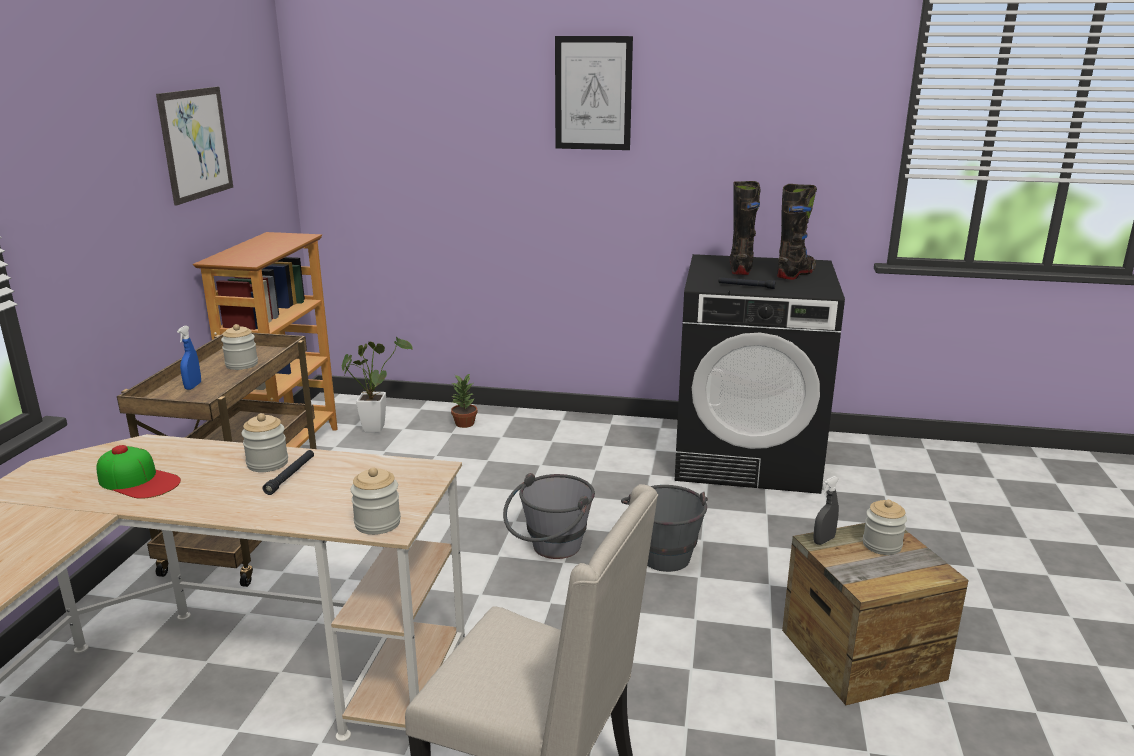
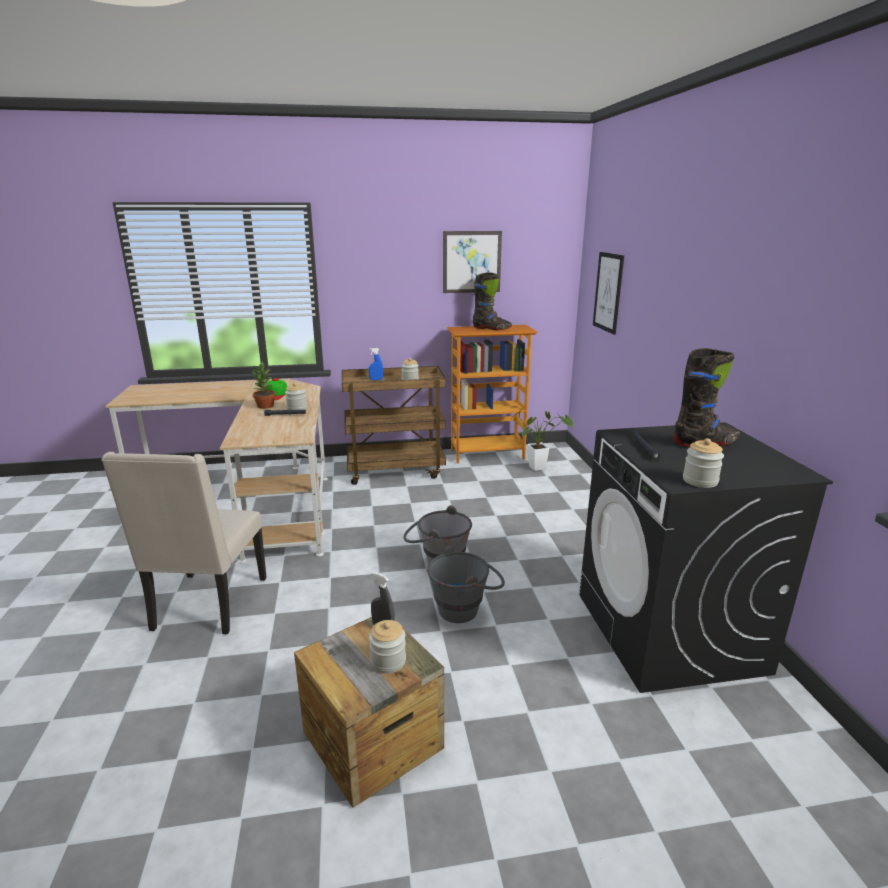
camera: 70 degrees right, 0 degrees up
(377, 523) = (240, 438): jar -> jar (700, 481)
(465, 424) = (576, 492): potted plant -> potted plant (265, 406)
(593, 93) = (699, 250): picture -> picture (608, 292)
(796, 274) = (730, 466): black boot -> black boot (491, 329)

